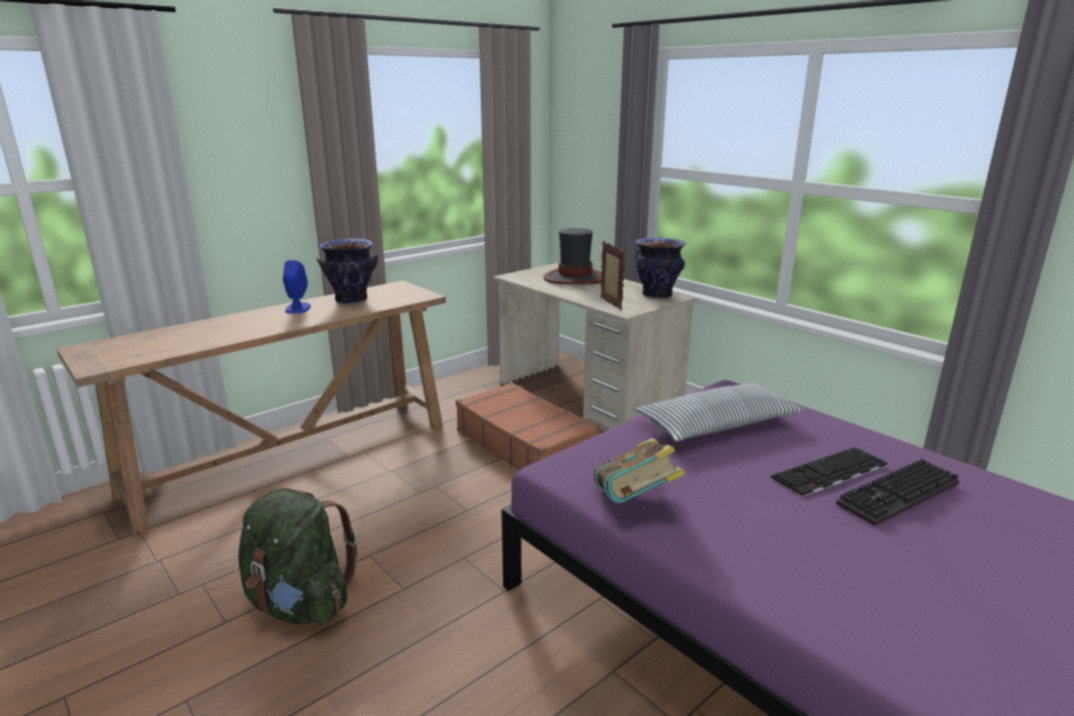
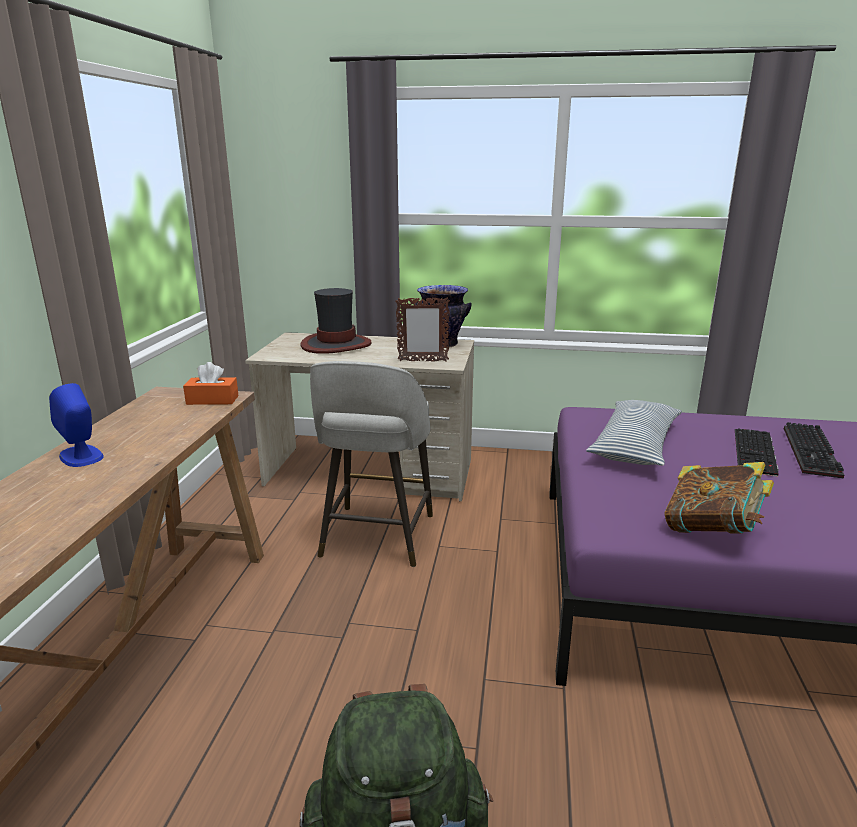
camera: 40 degrees left, 0 degrees up
(351, 300) = (141, 425): vase -> none
(413, 295) = (212, 400): none -> orange tissue box
(525, 444) = (376, 537): brown suitcase -> grey stool
(610, 304) = (422, 361): picture frame -> picture frame turned 150 degrees clockwise

